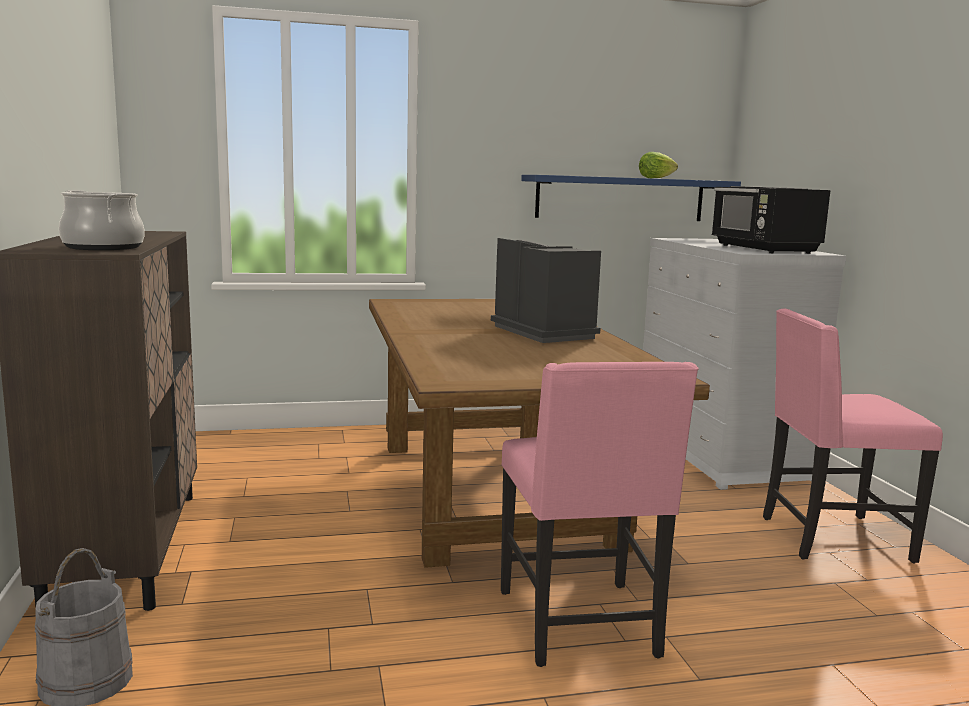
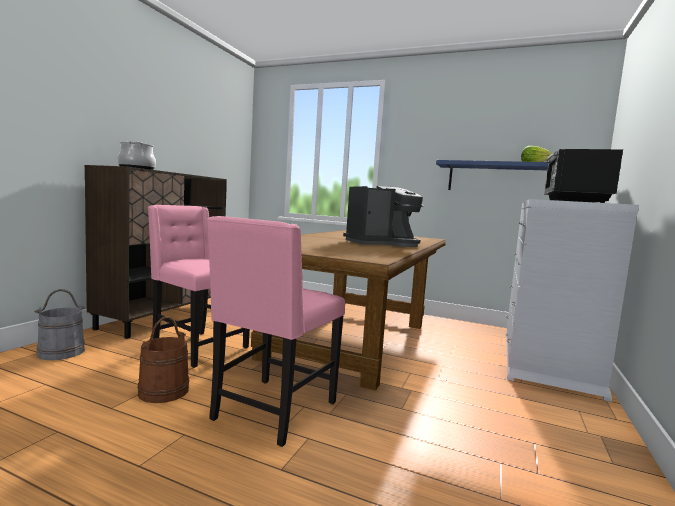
camera: 35 degrees right, 5 degrees down
(405, 661) = (163, 391): none -> brown bucket
(545, 332) = (382, 243): coffee machine -> coffee machine turned 60 degrees clockwise
(831, 538) = (553, 435): pink chair -> pink chair (198, 348)

